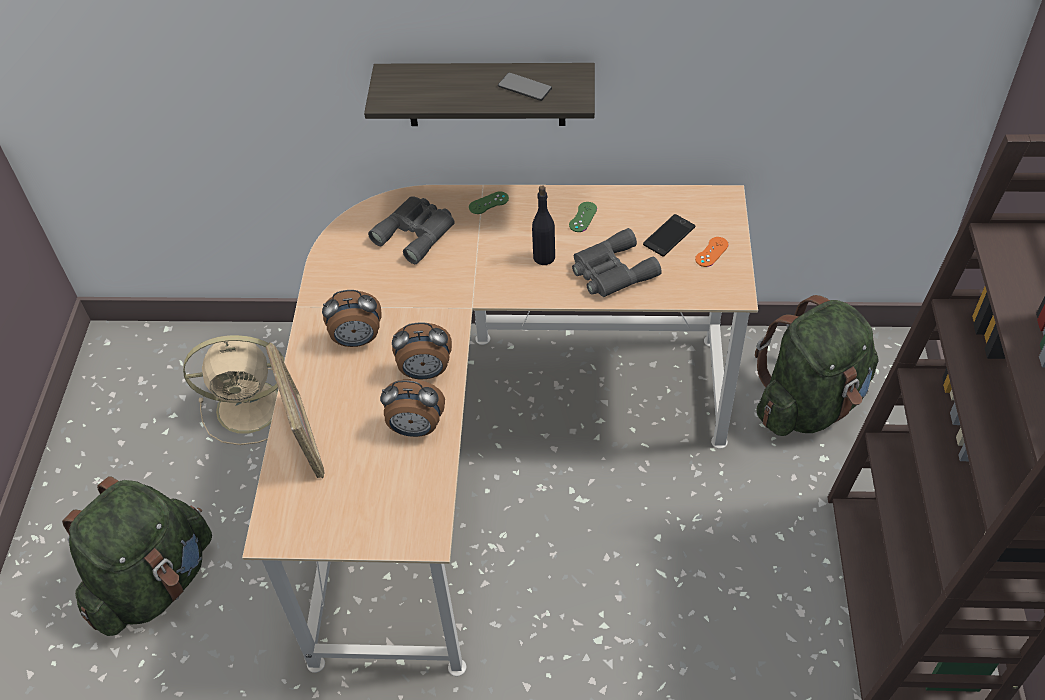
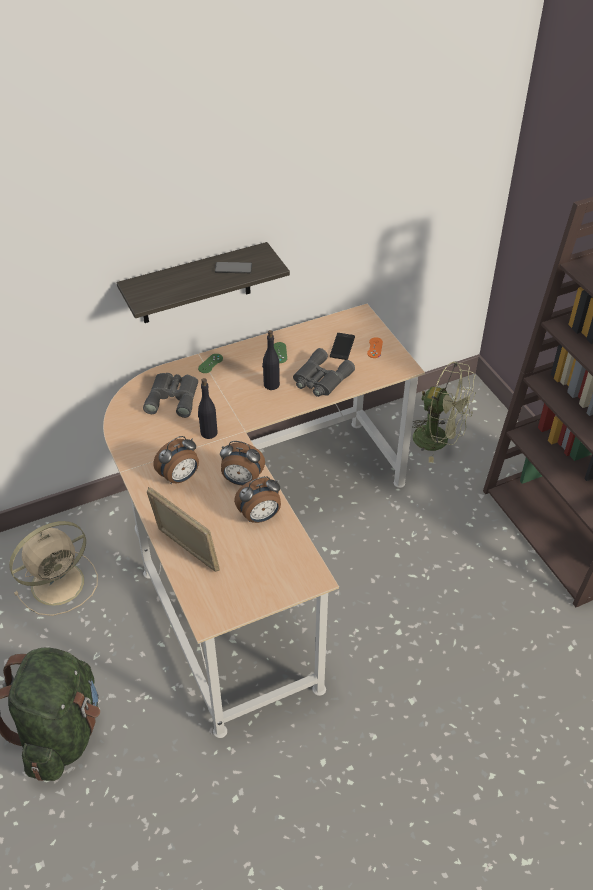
camera: 30 degrees left, 5 degrees down
(425, 372) = (242, 480): alarm clock -> alarm clock turned 45 degrees clockwise
(427, 294) = (208, 433): none -> black bottle
(809, 403) = (439, 440): green backpack -> green fan

